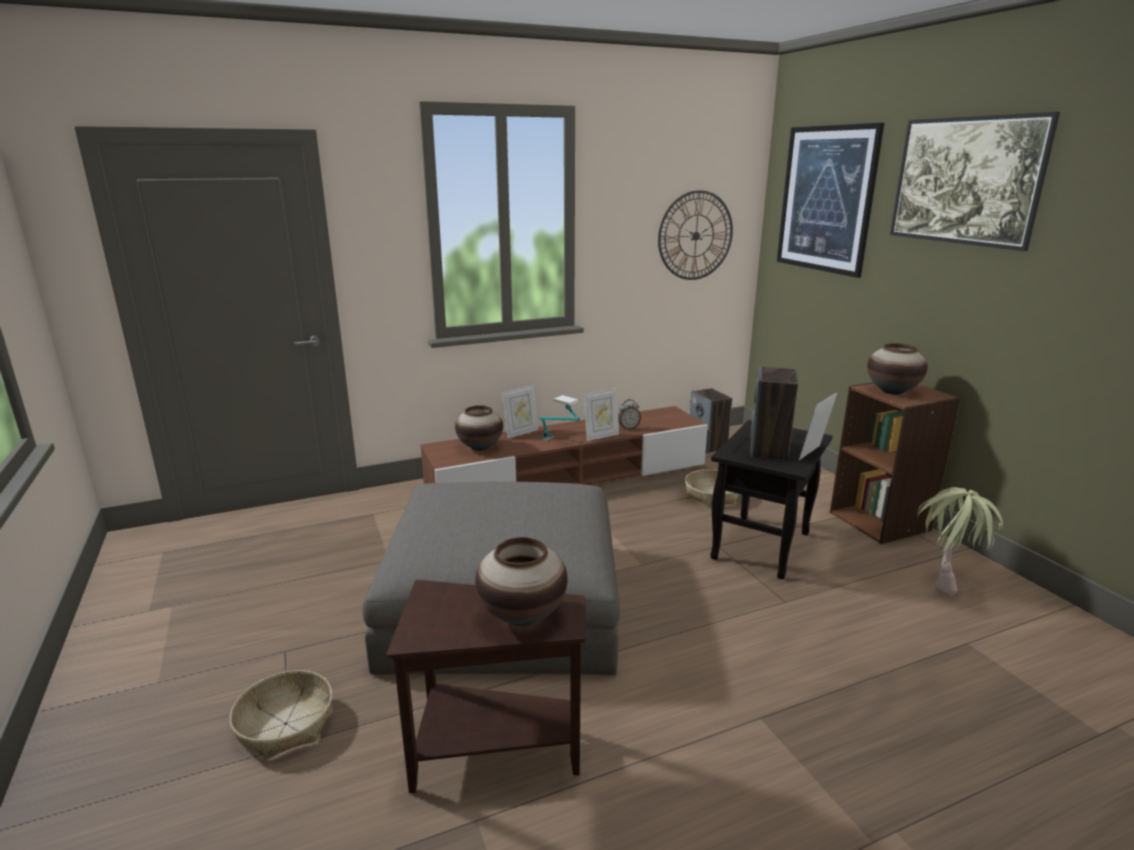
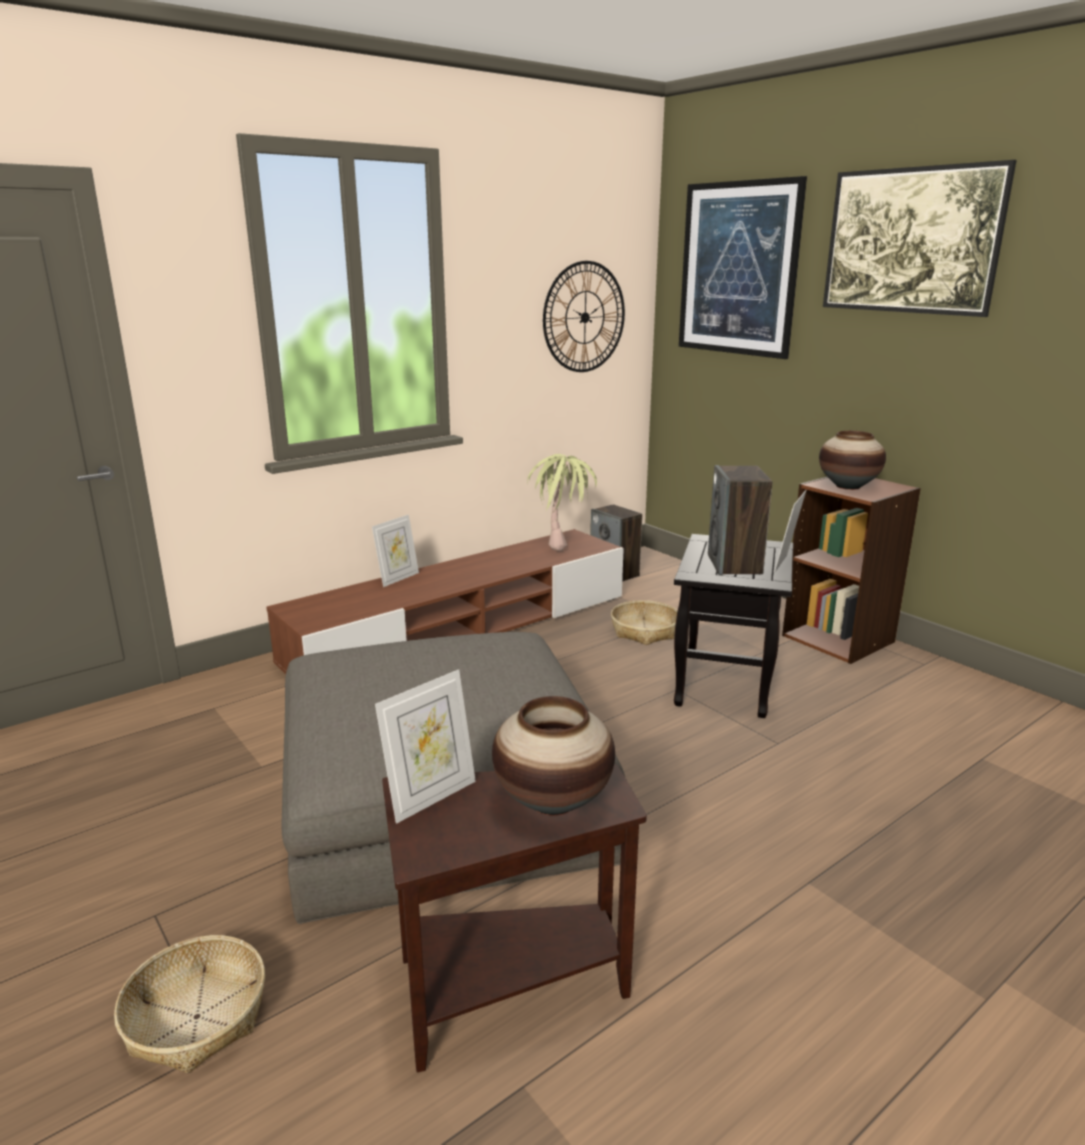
camera: 15 degrees left, 0 degrees up
(480, 447) = (351, 602): vase -> none
(559, 442) = (453, 585): table lamp -> none
(601, 436) = (502, 573): picture frame -> picture frame (431, 797)
(628, 428) = (531, 560): alarm clock -> none
(946, 581) = (932, 694): potted plant -> potted plant (562, 543)

